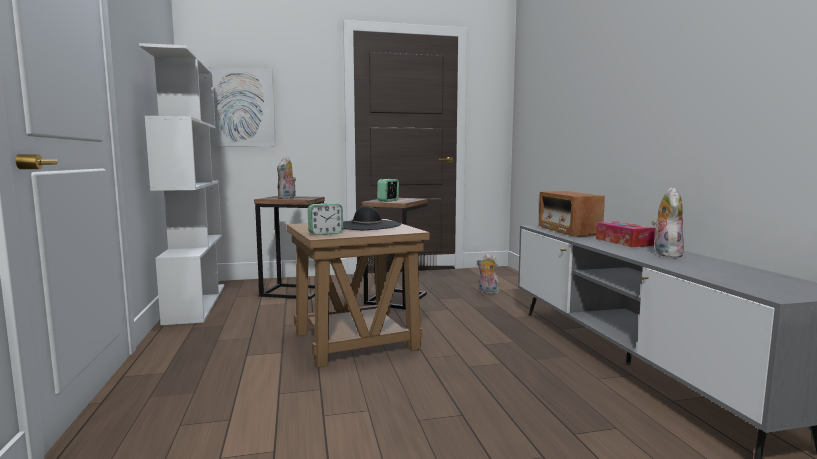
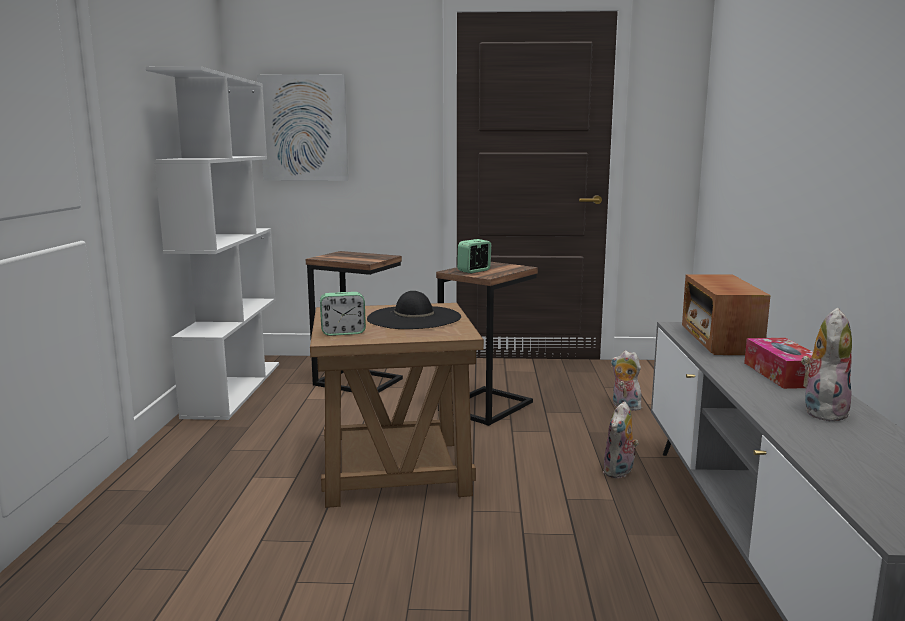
camera: 15 degrees right, 5 degrees up
(287, 198) = (348, 258): plush toy -> plush toy (619, 472)

